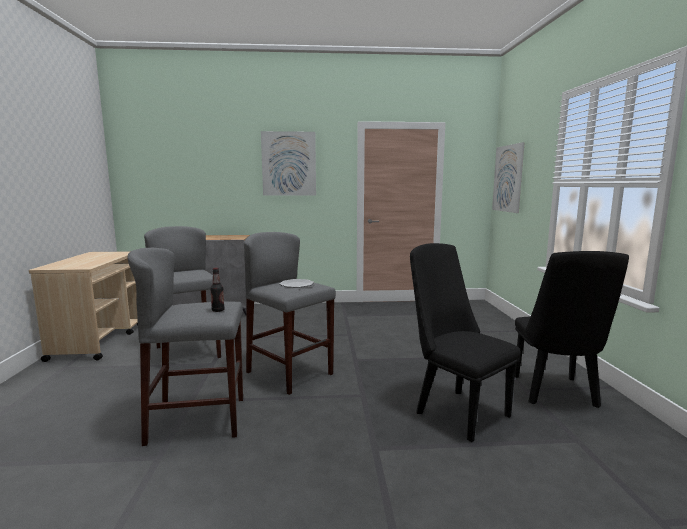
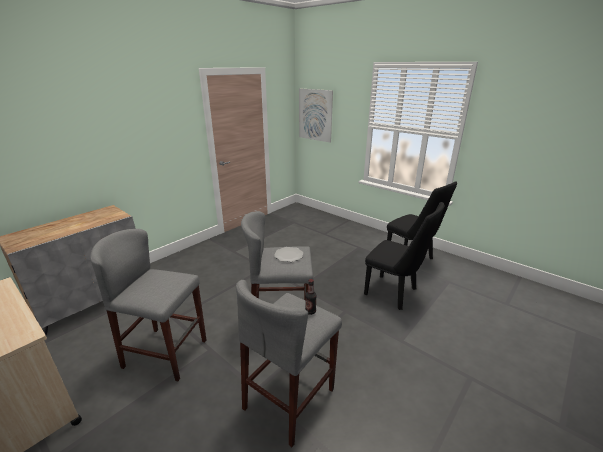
camera: 45 degrees left, 15 degrees up
(289, 164) = (139, 119): picture -> none
(456, 410) = (395, 293): black chair -> black chair turned 150 degrees counterclockwise

